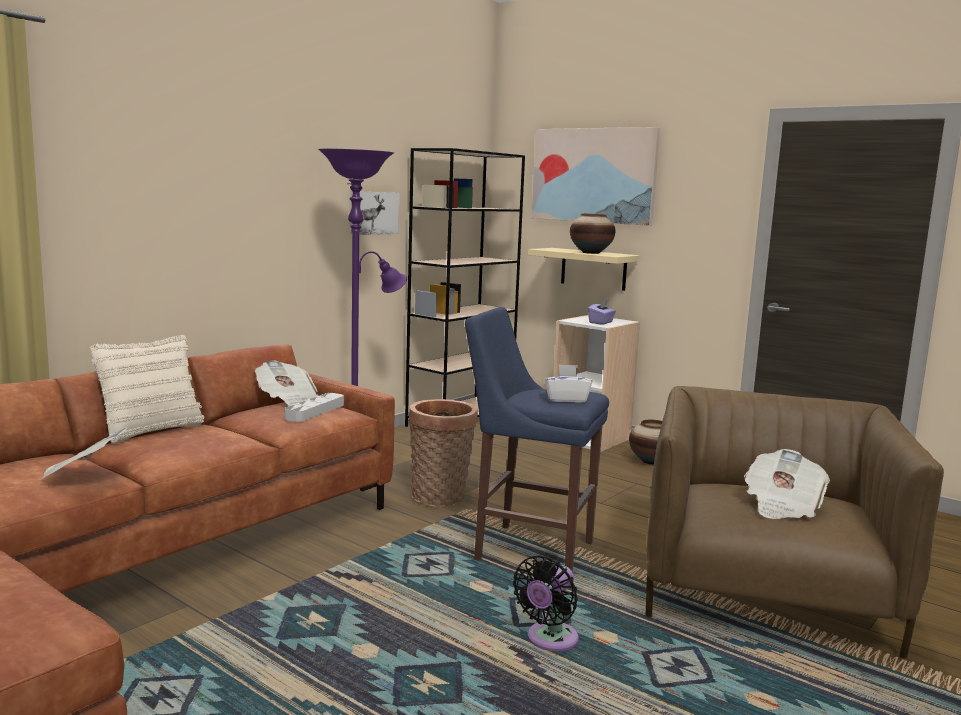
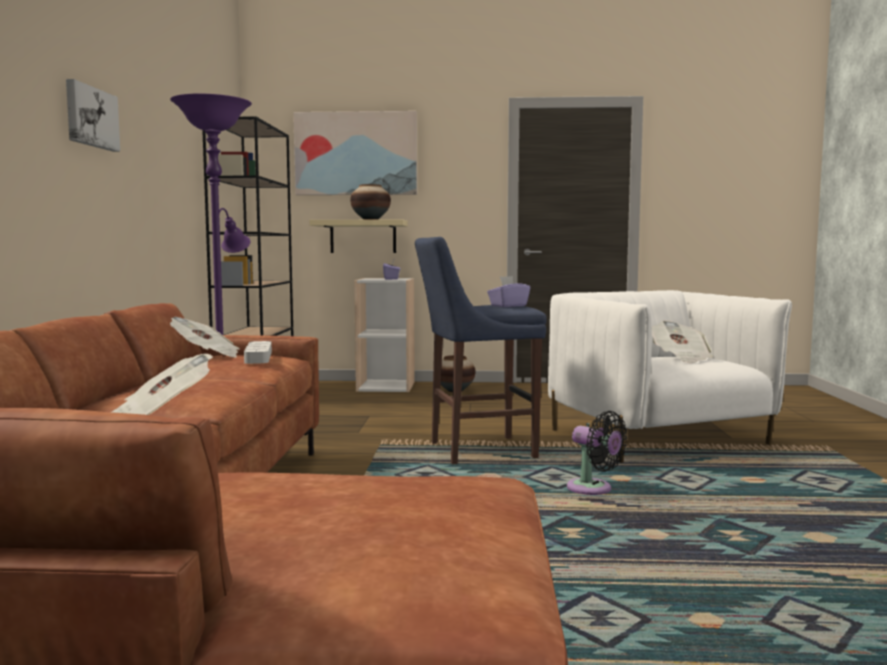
camera: 35 degrees left, 5 degrees down
(151, 431) = (119, 390): beige pillow -> none
(373, 213) = (181, 178): picture -> picture (90, 117)
(441, 498) = (347, 438): basket -> none
(549, 640) = (593, 489): black fan -> black fan turned 45 degrees counterclockwise
(566, 399) = (508, 306): white tissue box -> purple tissue box
(764, 597) = (659, 438): brown armchair -> white armchair

